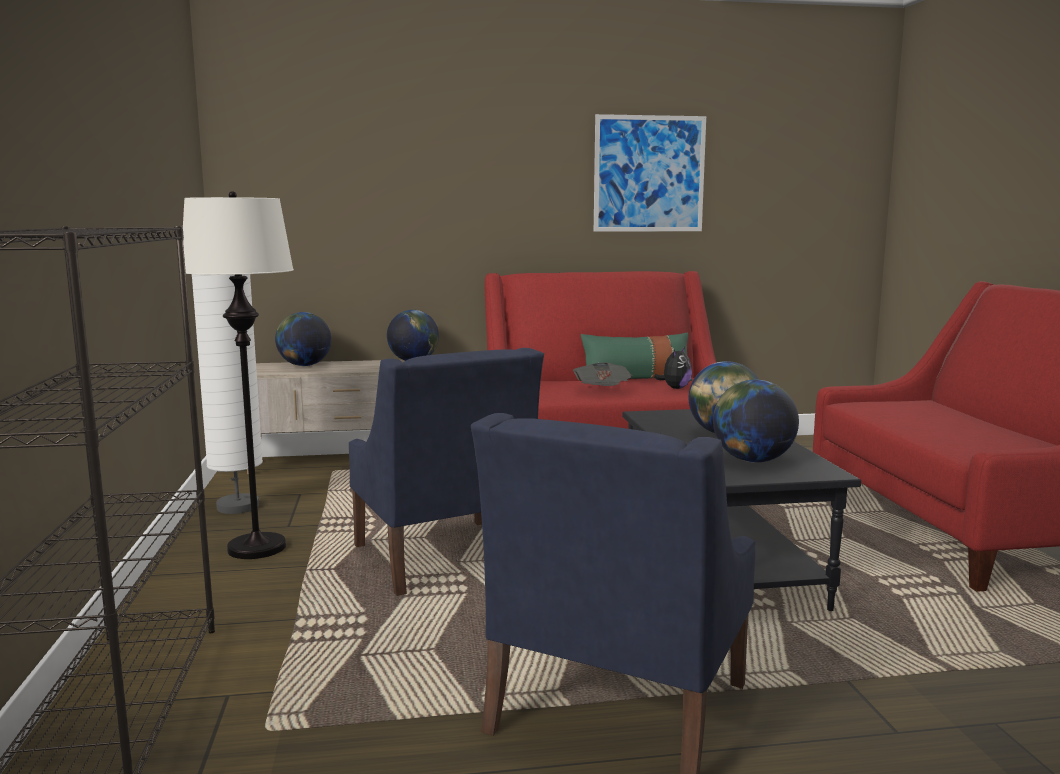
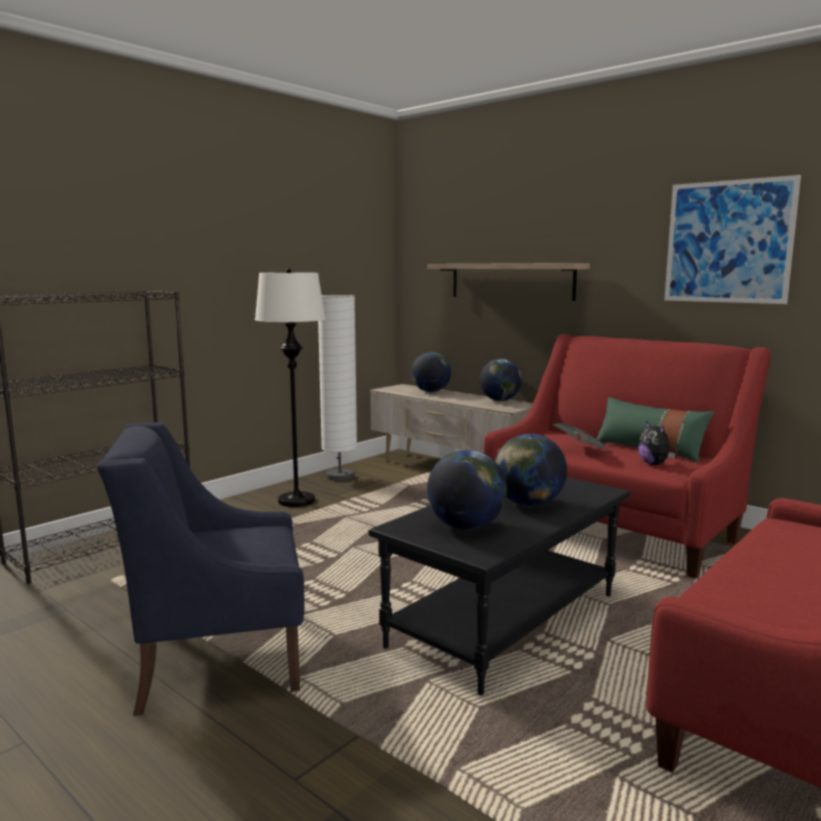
camera: 50 degrees right, 0 degrees up
(405, 214) = (511, 281): none -> shelf
(444, 557) = (356, 541): blue armchair -> none
(675, 388) = (654, 464): plush toy -> plush toy turned 75 degrees clockwise

